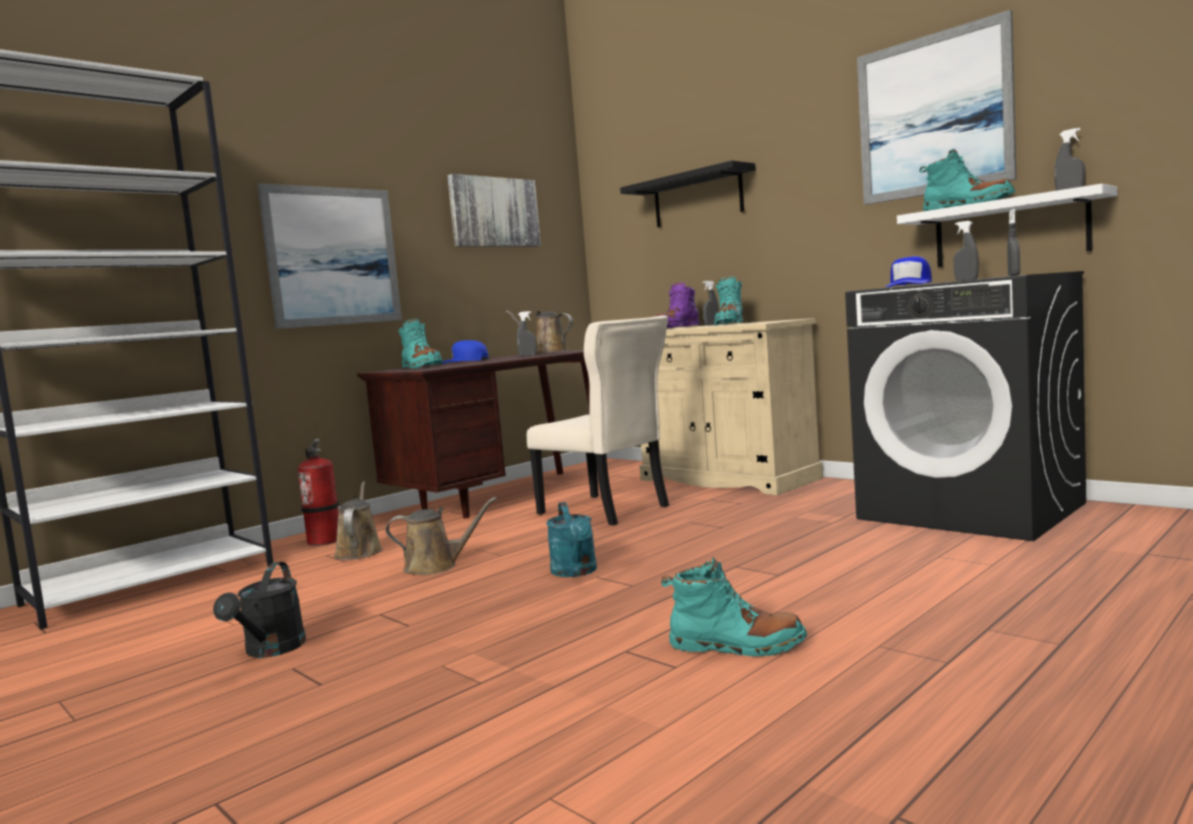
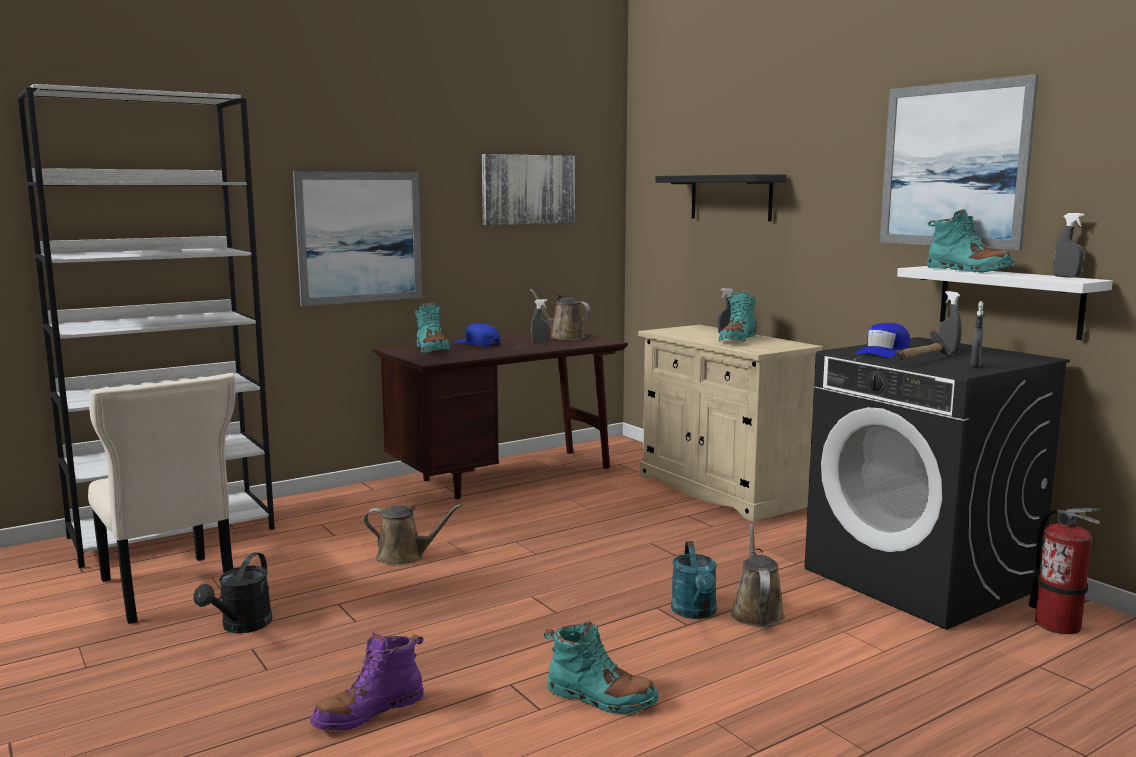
camera: 10 degrees right, 5 degrees up
(325, 541) = (326, 505): fire extinguisher -> fire extinguisher (1057, 624)
(359, 551) = (349, 525): brown watering can -> brown watering can (756, 612)
(576, 572) = (517, 587): turquoise watering can -> turquoise watering can (695, 613)
(606, 511) = (585, 513): beige chair -> beige chair (169, 591)
(676, 328) = (690, 331): purple boot -> purple boot (368, 712)
(957, 280) = (922, 360): none -> hammer

